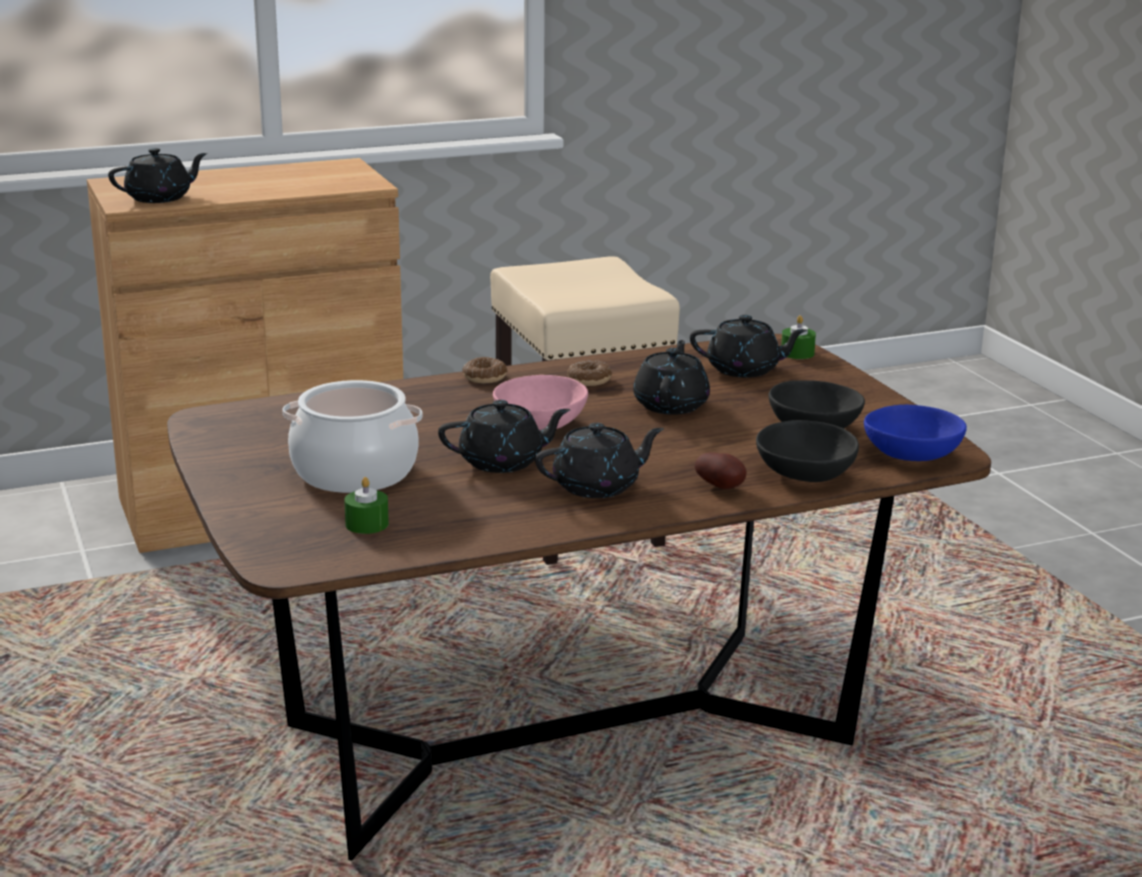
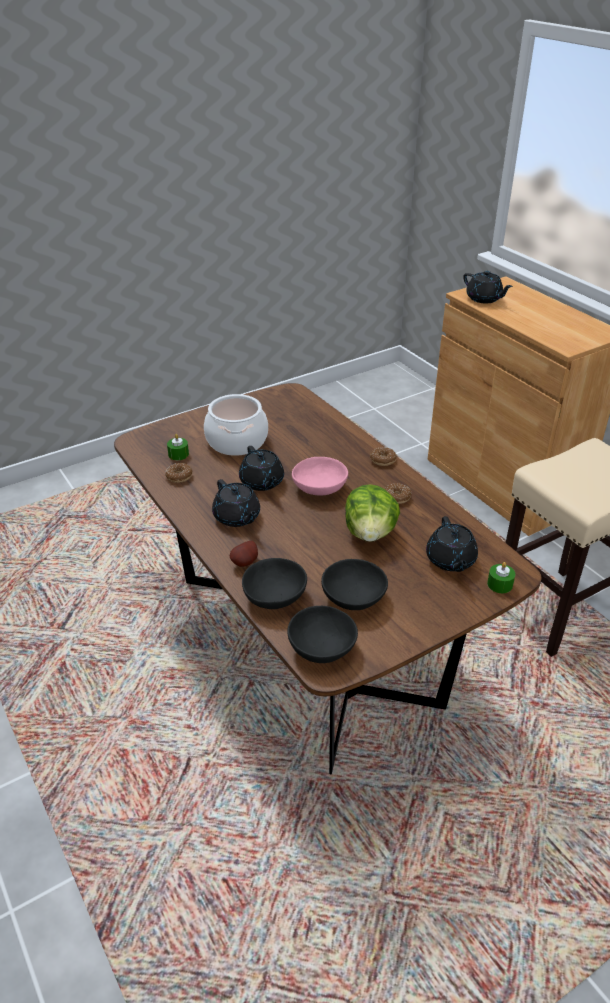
camera: 80 degrees right, 15 degrees up
(447, 526) = (179, 476): none -> donut
(671, 404) = (370, 533): black teapot -> lettuce
(912, 454) = (322, 647): blue bowl -> black bowl

